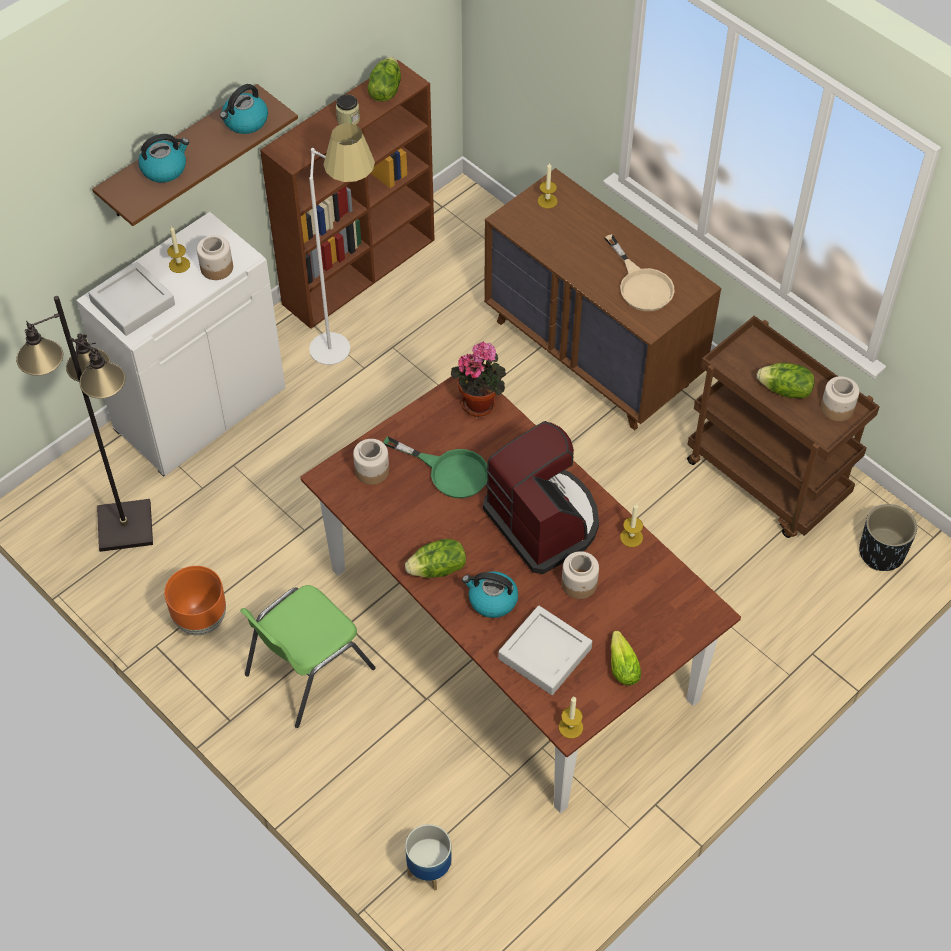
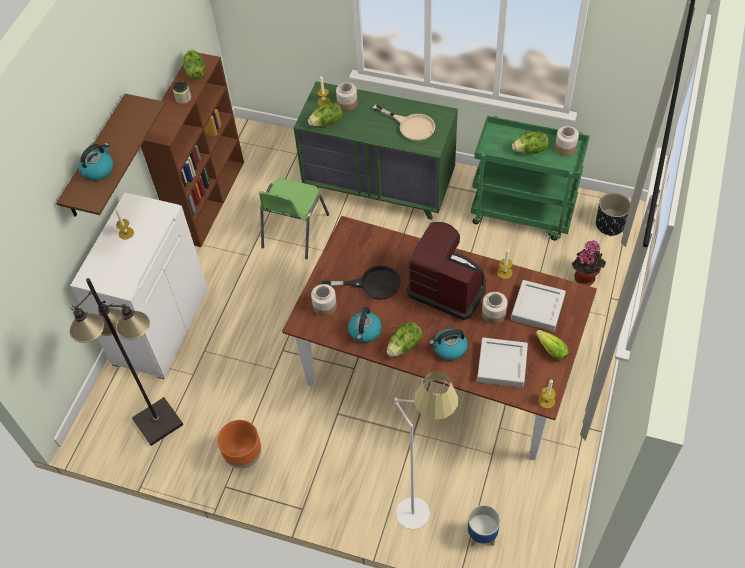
camera: 25 degrees left, 0 degrees up
(132, 303) = (110, 270): grey tray -> grey tray (537, 308)
(217, 268) = (152, 224): jar -> jar (347, 103)
(245, 122) = (133, 119): kettle -> kettle (365, 331)
(307, 671) = (331, 454): green chair -> green chair (294, 232)
(348, 344) = (230, 245): white floor lamp -> white floor lamp (423, 502)
(449, 471) = (372, 284): green frying pan -> black frying pan
(480, 402) = (363, 235): potted plant -> potted plant (584, 276)
(532, 231) = (327, 122): none -> lettuce
(593, 353) = (380, 187): brown dresser -> green dresser
(768, 479) = (523, 213): brown cart -> green cart

